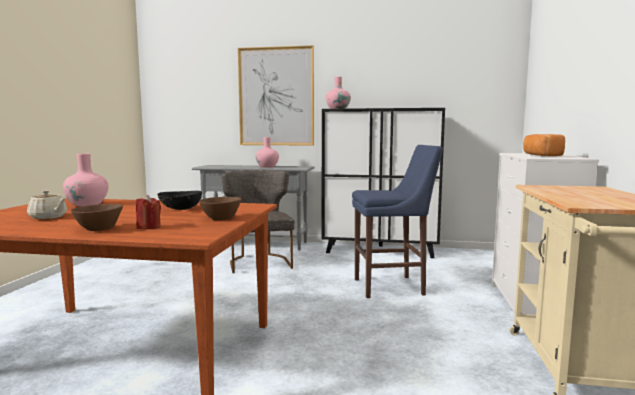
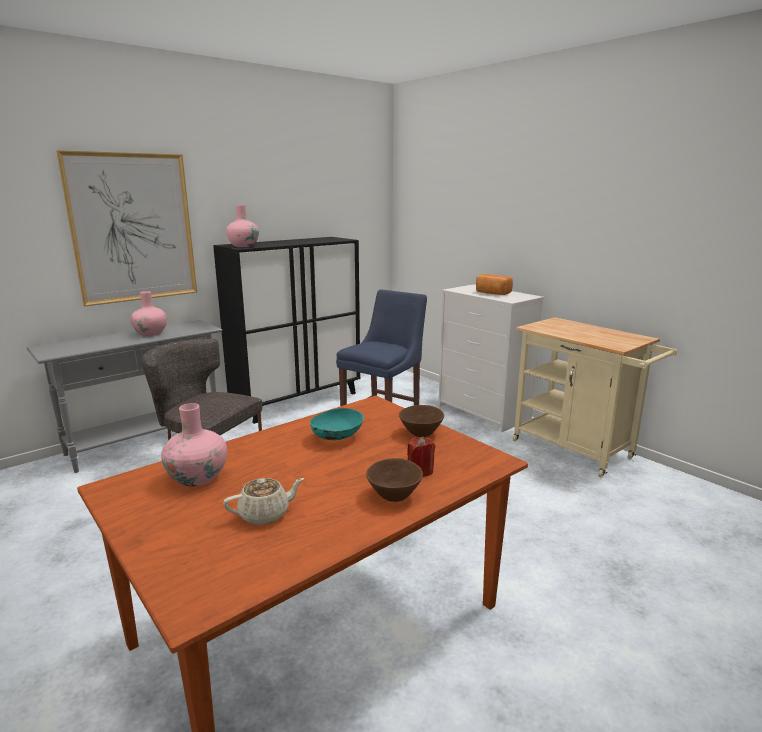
camera: 50 degrees left, 10 degrees up
(180, 209) = (337, 437): black bowl -> turquoise bowl

